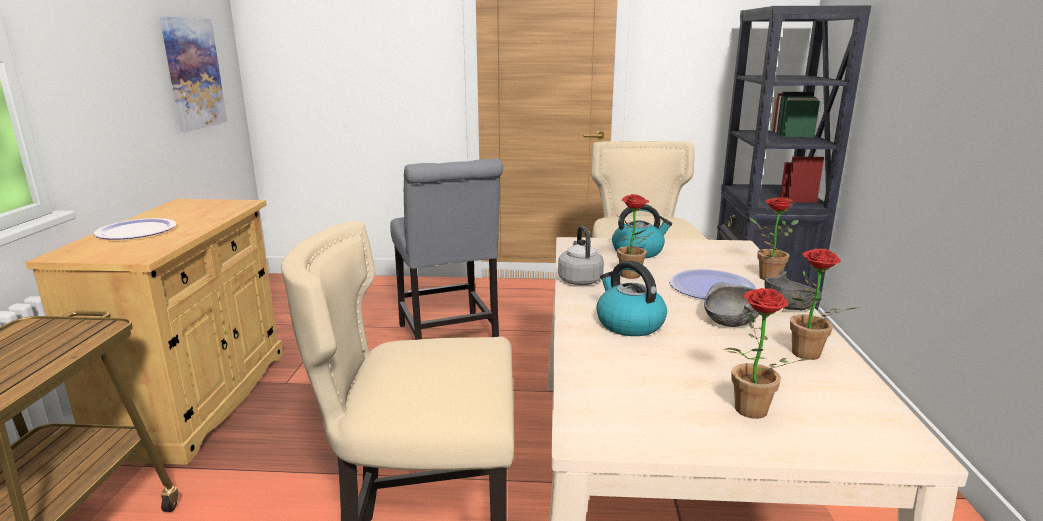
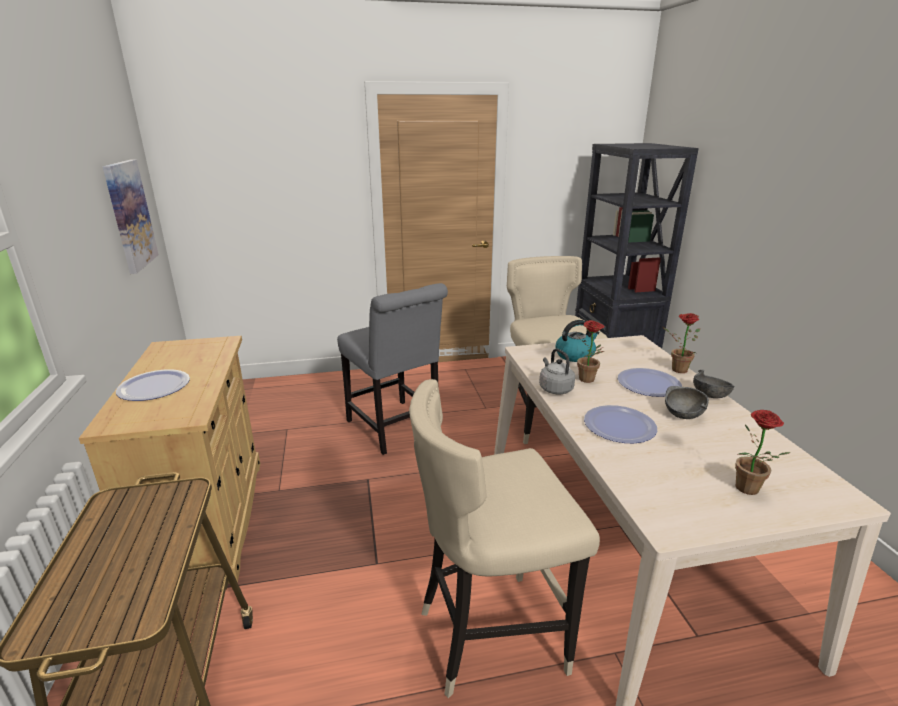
camera: 15 degrees left, 5 degrees up
(628, 324) = (619, 426): kettle -> plate
(805, 356) = (747, 437): potted plant -> none

